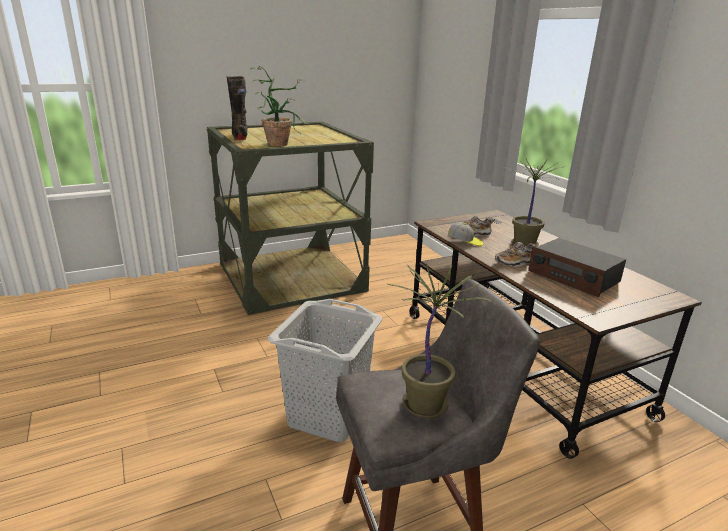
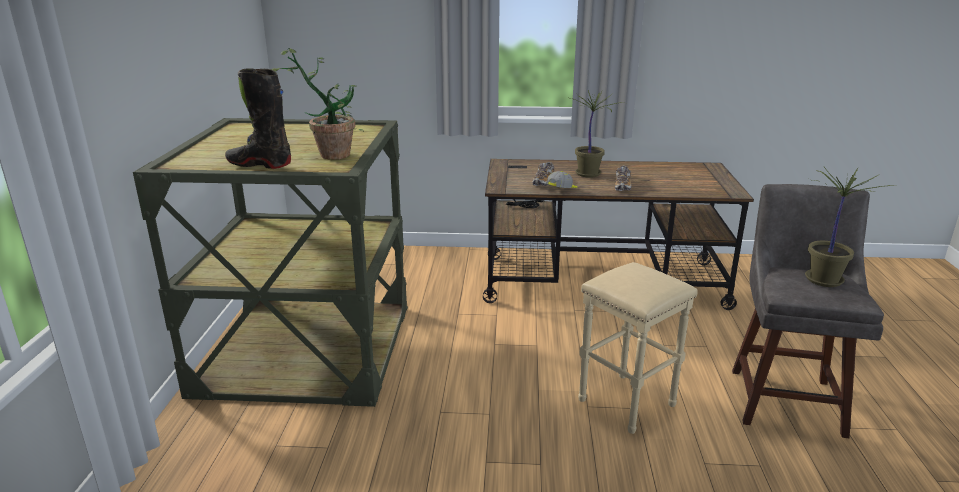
camera: 60 degrees left, 0 degrees up
(328, 415) = (626, 400): grey laundry basket -> beige stool
(573, 277) = (663, 179): radio -> none

